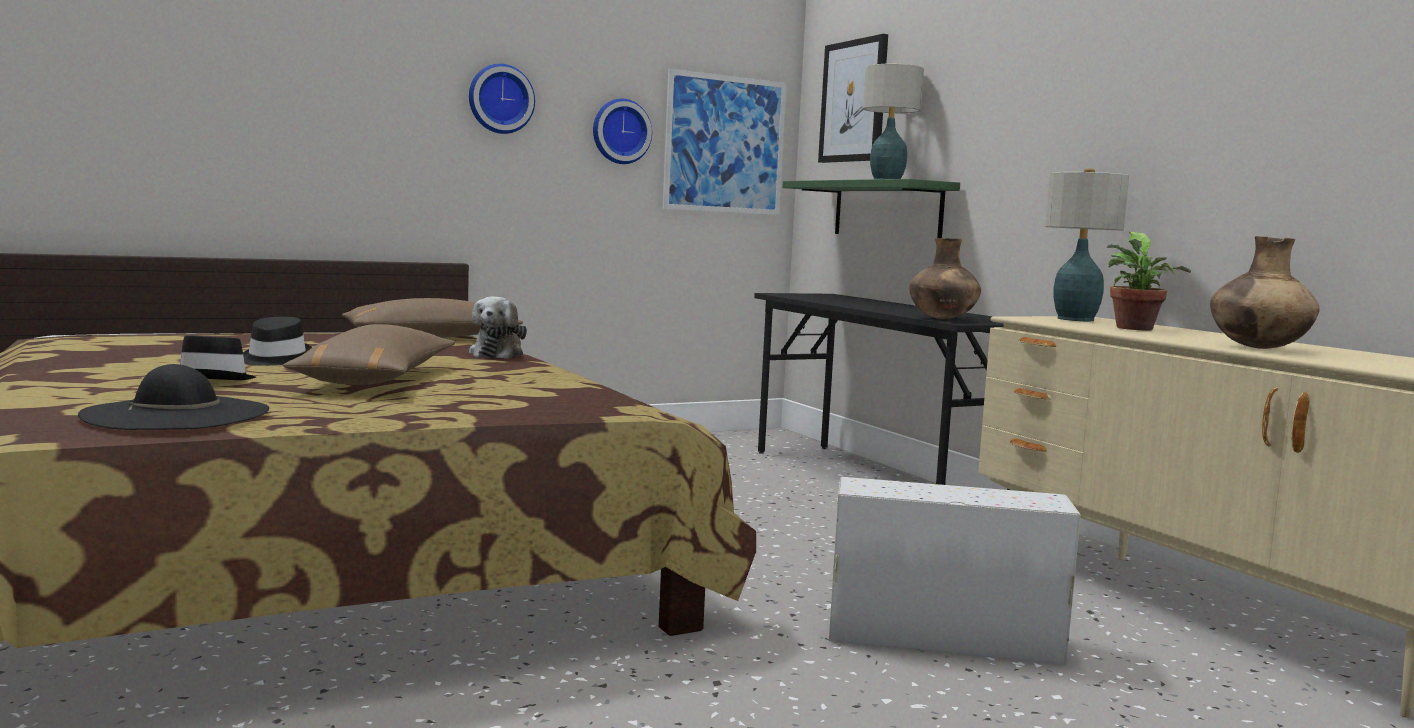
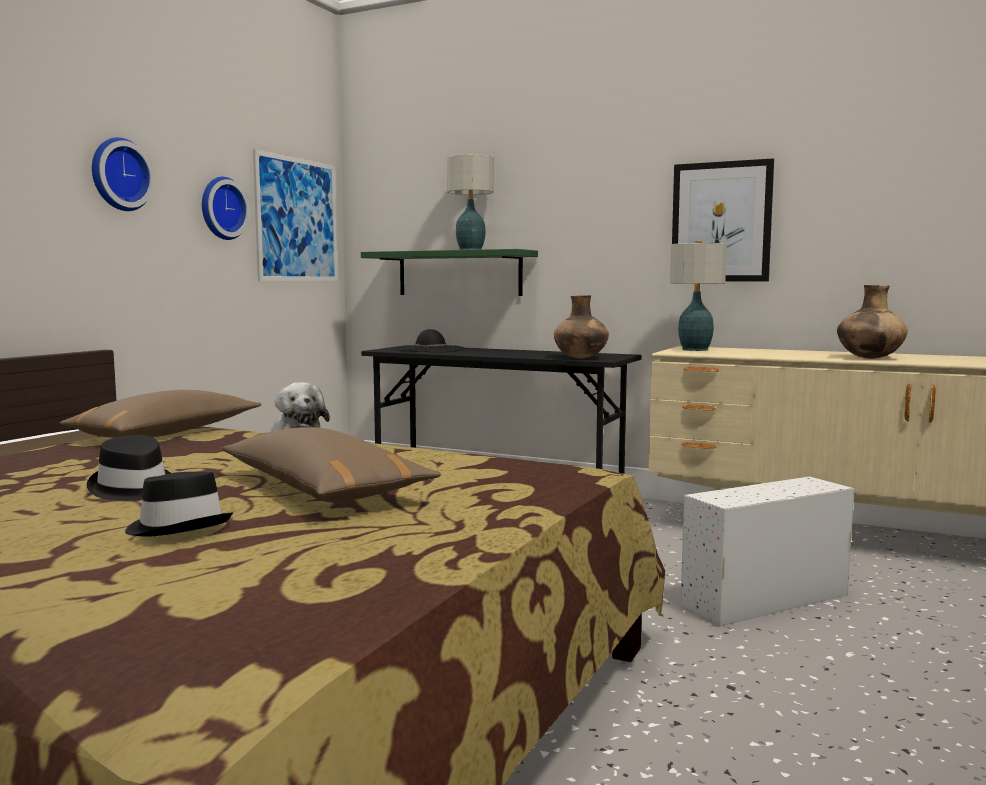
camera: 35 degrees left, 0 degrees up
(177, 414) = (323, 579): black hat -> black hat (430, 349)
(854, 101) = (411, 183): picture -> picture (721, 222)
(1135, 329) = (757, 353): potted plant -> none

